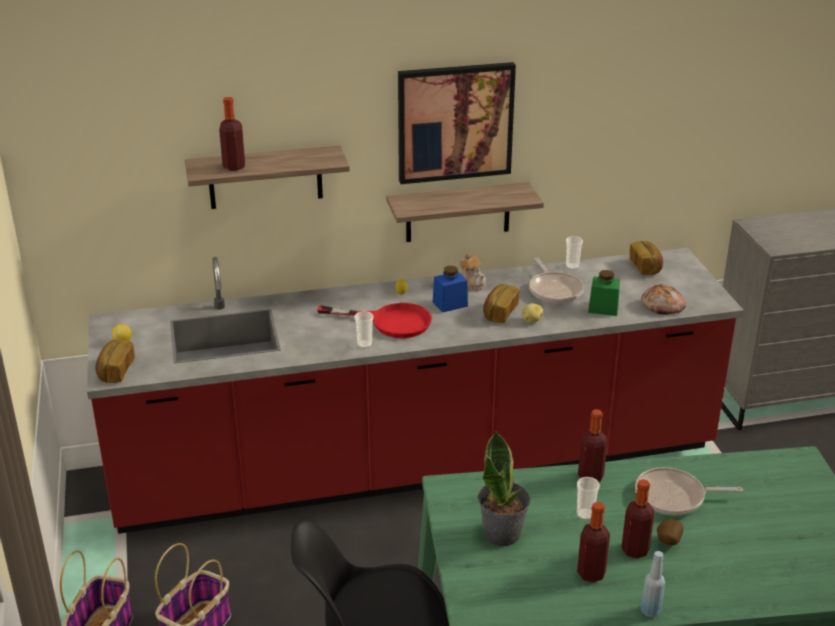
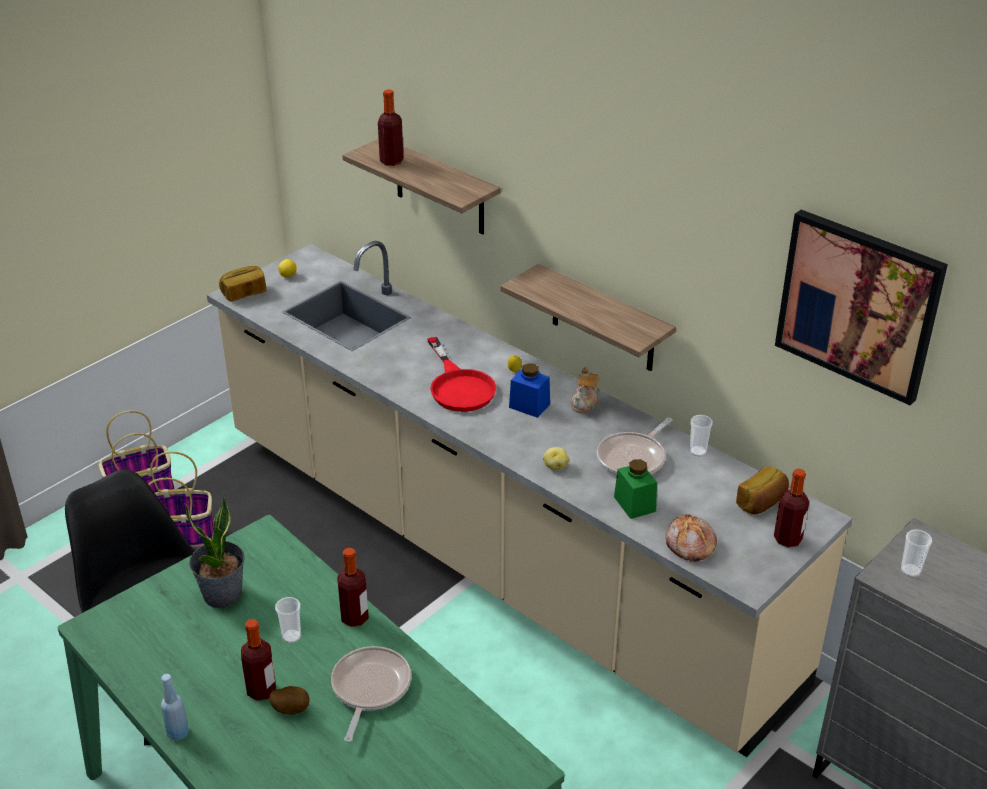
camera: 55 degrees right, 5 degrees up
(364, 344) = (406, 389): cup -> cup (910, 571)
(417, 465) = (493, 555): red counter -> beige counter
(455, 122) = (604, 216): picture -> picture (858, 305)
(499, 313) = (546, 441): bread -> none
(591, 573) = (205, 673): bottle -> bottle (787, 539)
(674, 497) = (369, 689): frying pan -> frying pan turned 45 degrees clockwise

